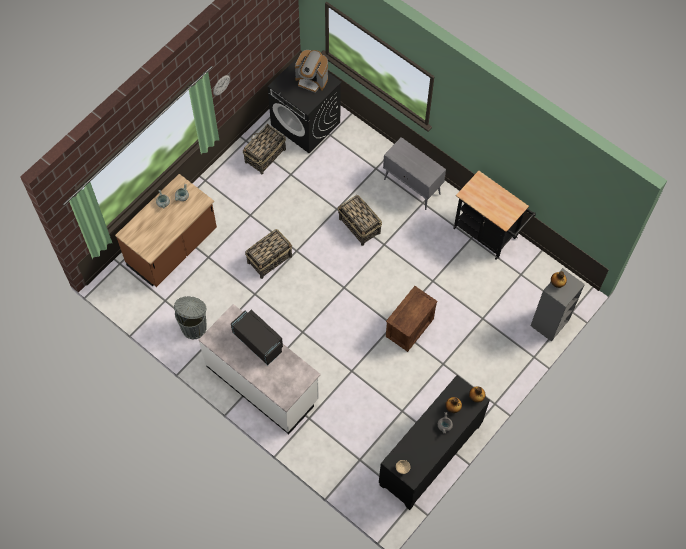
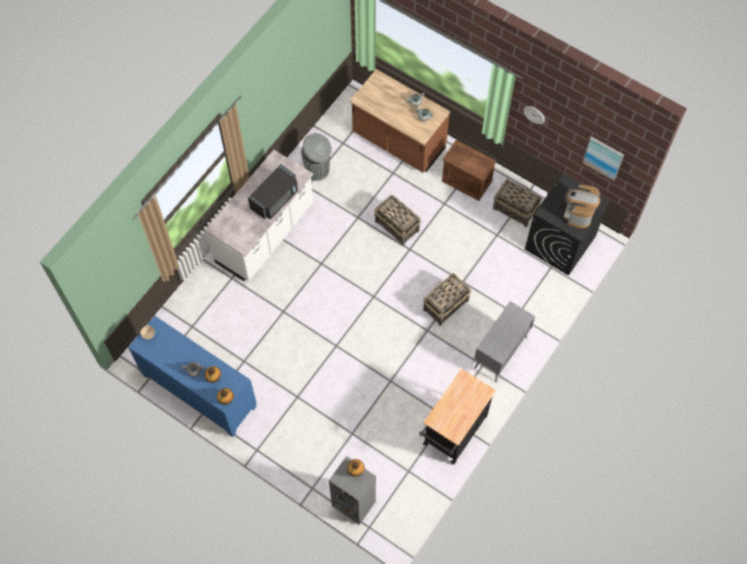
camera: 85 degrees right, 0 degrees up
(273, 39) = (603, 157): none -> picture
(409, 327) = (335, 361): crate -> crate (467, 181)
(431, 455) = (198, 391): black cabinet -> blue cabinet

